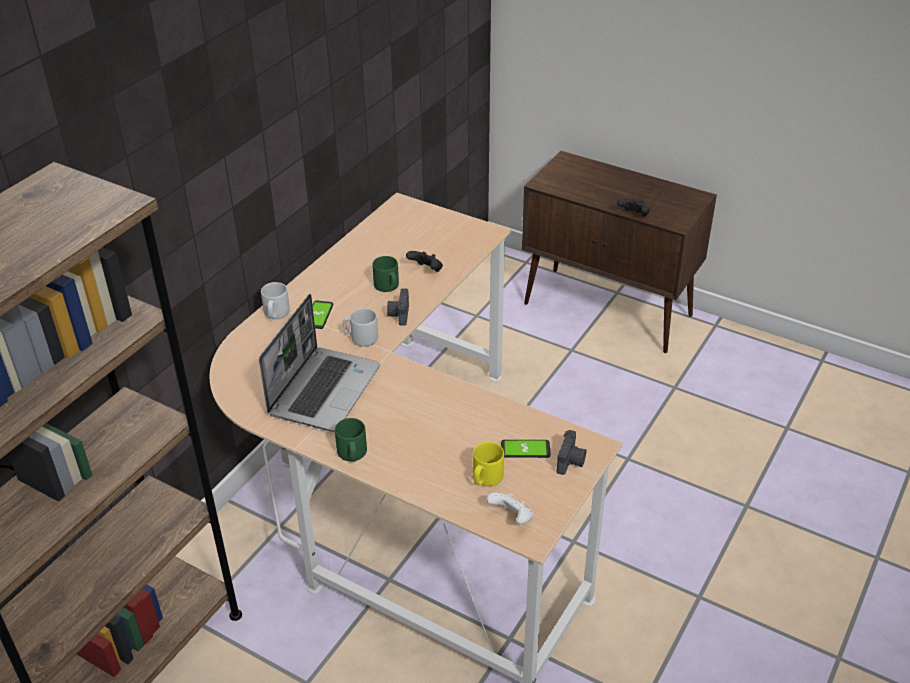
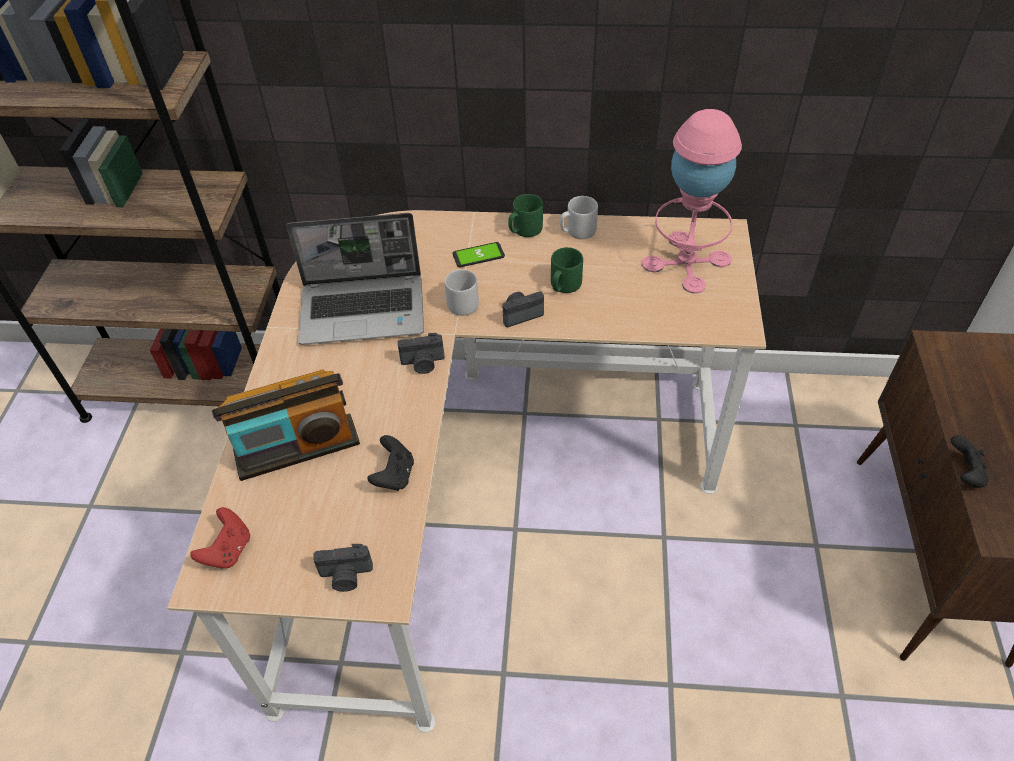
camera: 65 degrees right, 10 degrees up
(276, 314) = (460, 226): grey mug -> grey mug (577, 231)
(352, 454) = (277, 372): green mug -> green mug (524, 230)
(407, 375) = (423, 363): none -> camera
(413, 229) = (686, 262): none -> pink table lamp
(426, 270) = (618, 304): black game controller -> black game controller (394, 475)
(441, 460) = (297, 448): none -> radio
(485, 478) = (284, 500): yellow mug -> none
(512, 518) = (228, 550): white game controller -> red game controller
(525, 449) = (348, 520): phone -> none

